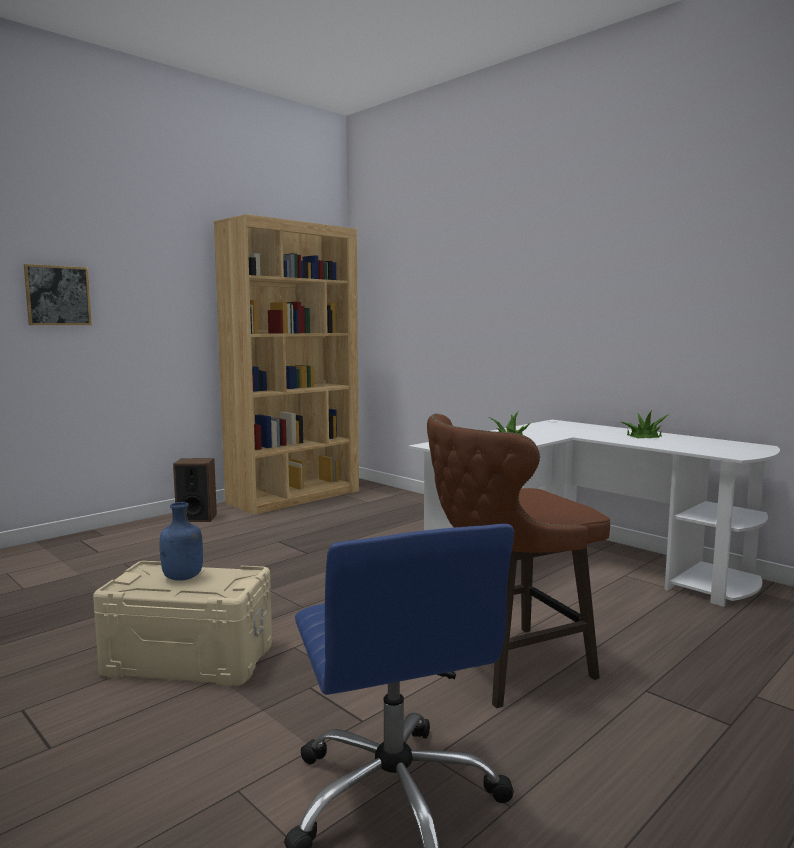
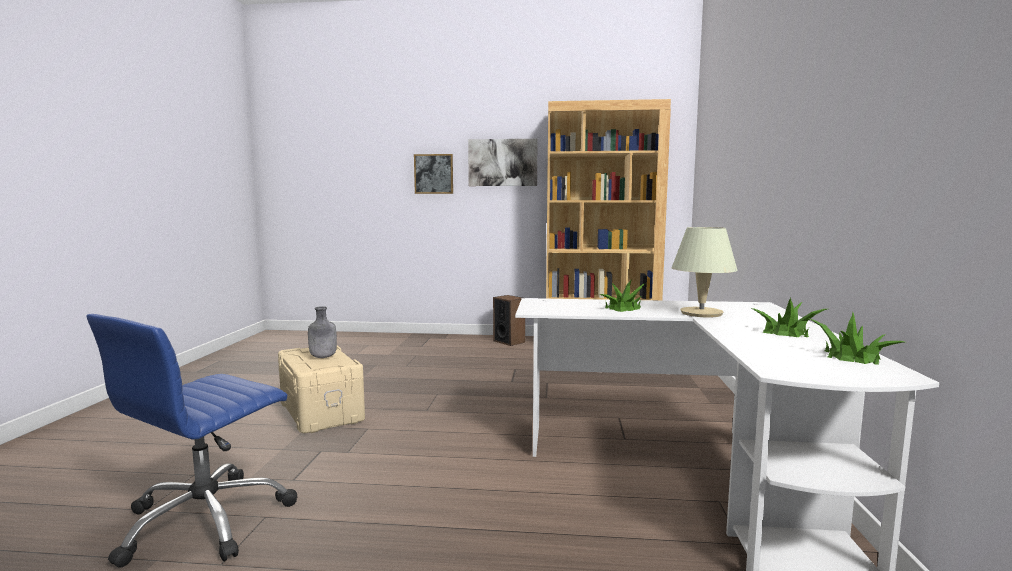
camera: 50 degrees right, 0 degrees up
(157, 284) = (502, 162): none -> picture
(183, 578) = (323, 357): blue bottle -> grey bottle
(506, 666) = (426, 501): brown stool -> none
(562, 433) = (701, 313): none -> beige table lamp
(716, 442) = (852, 357): none -> potted plant

